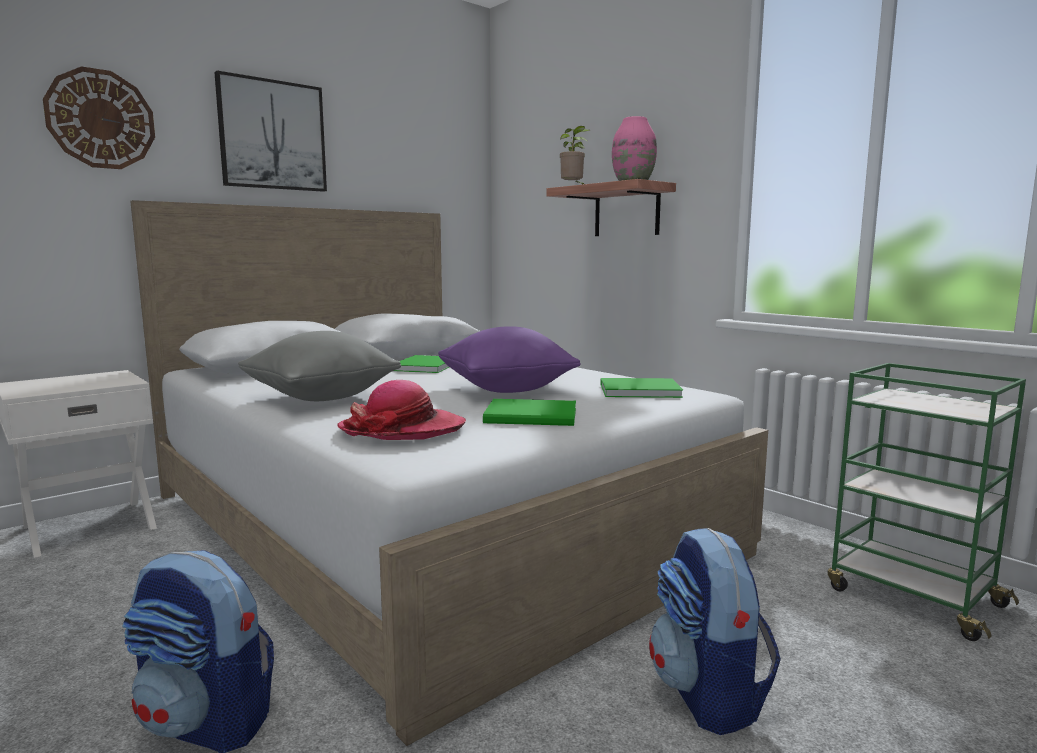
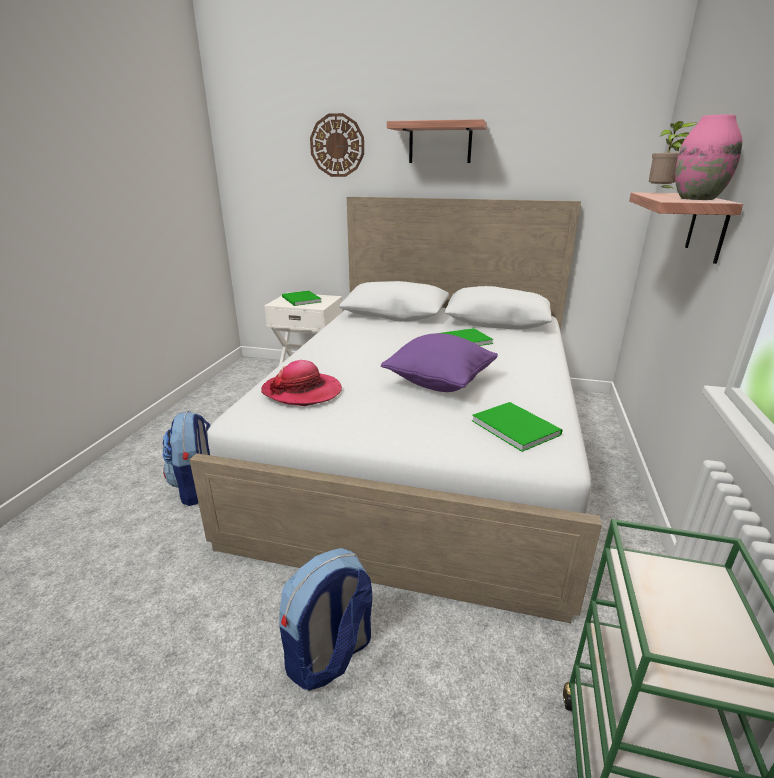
camera: 55 degrees right, 15 degrees up
(272, 135) = (440, 143): picture -> shelf
(321, 397) = (344, 349): grey pillow -> none
(534, 416) = (377, 415): green book -> green book (301, 300)

